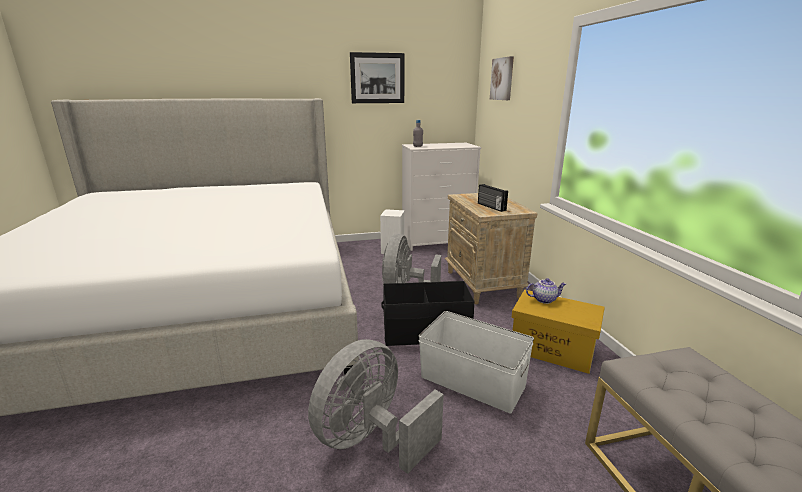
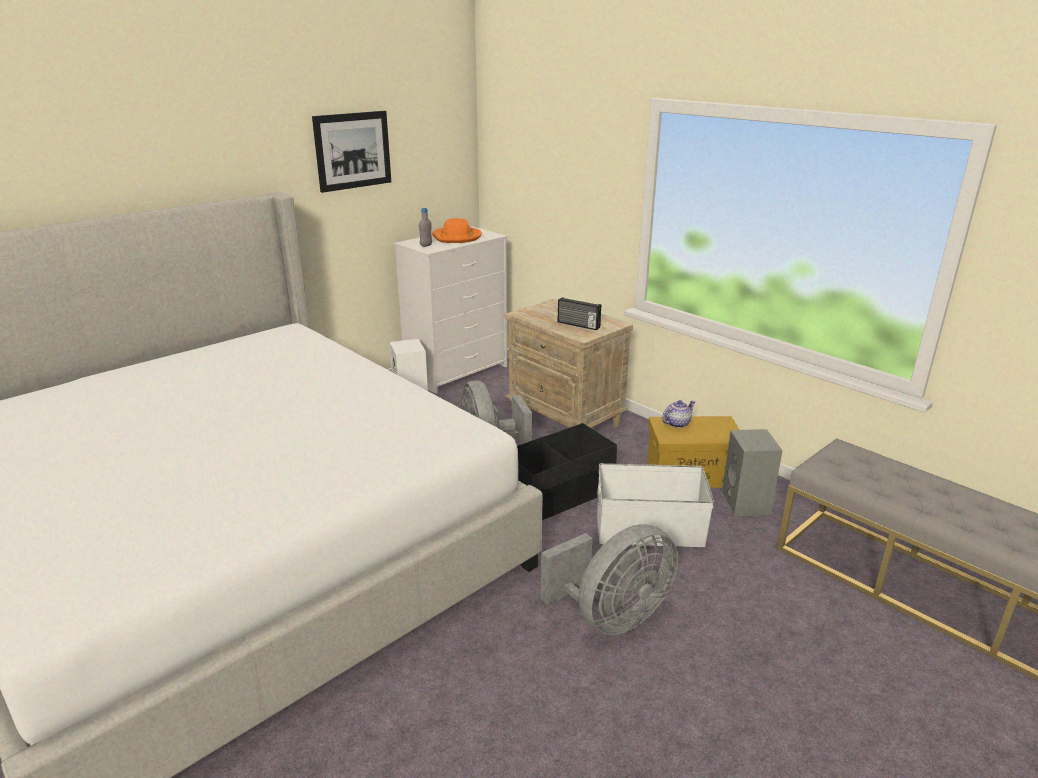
camera: 30 degrees left, 5 degrees up
(371, 440) = (612, 617): grey fan -> grey fan turned 135 degrees counterclockwise
(445, 145) = (457, 237): none -> orange hat
(502, 79) = (531, 146): picture -> none
(587, 391) = (747, 504): none -> grey speaker

